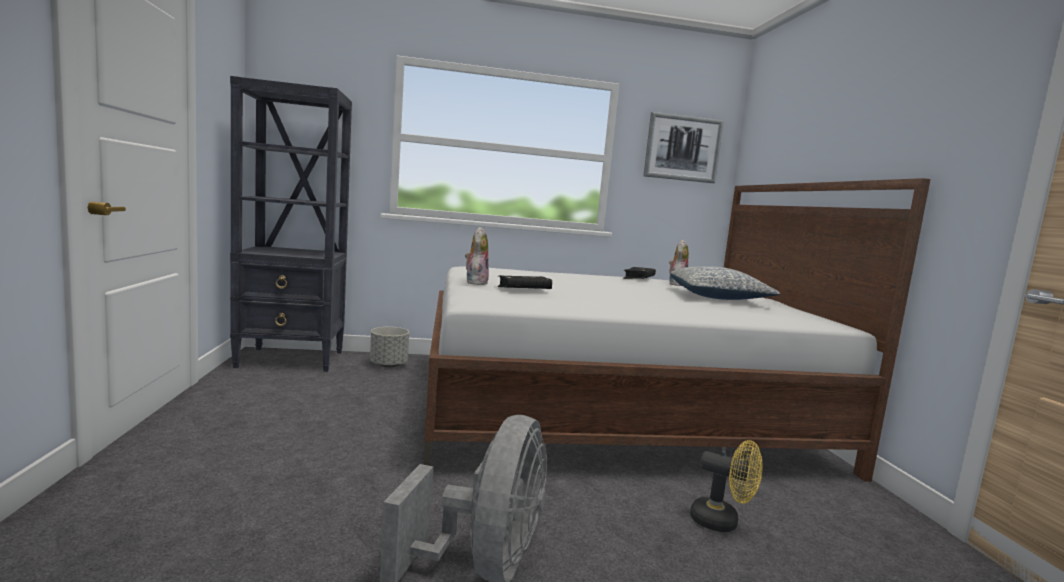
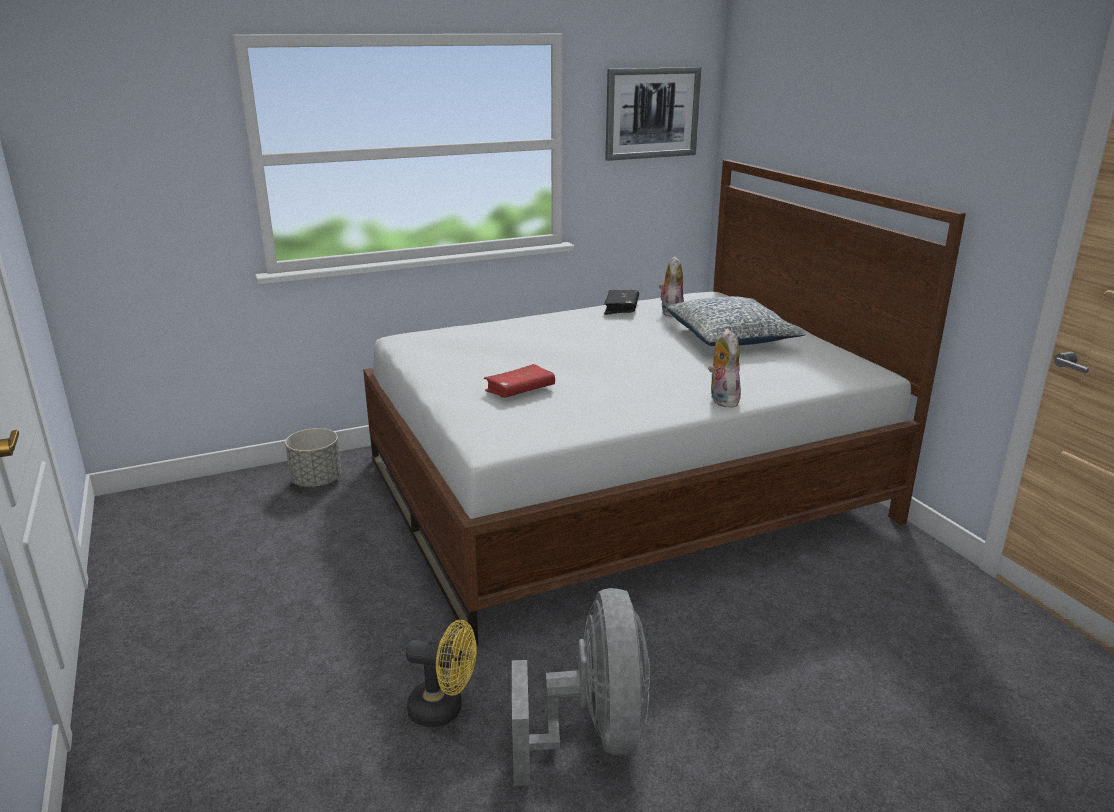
camera: 15 degrees left, 15 degrees up
(292, 360) = (182, 505): black bookcase -> none
(475, 282) = (452, 386): plush toy -> plush toy (721, 400)
(524, 290) = (520, 390): black book -> red book
(722, 522) = (786, 617): yellow fan -> yellow fan (444, 709)

